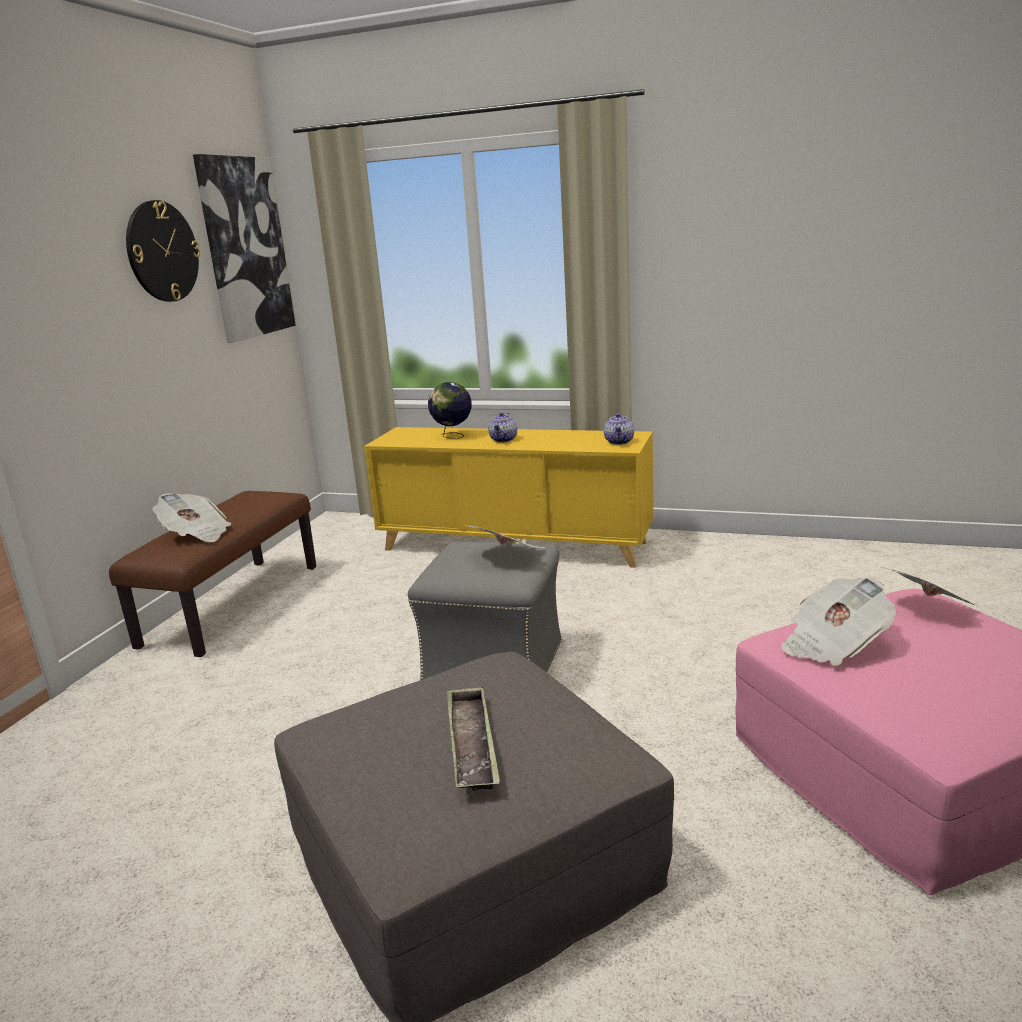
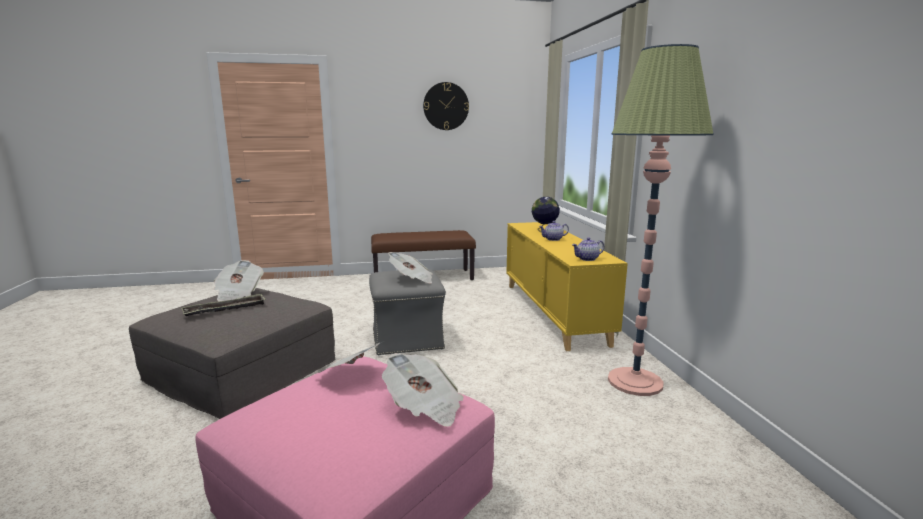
camera: 60 degrees right, 5 degrees down
(196, 534) = (404, 235): newspaper -> newspaper (238, 293)
(245, 248) = (509, 109): picture -> none
(733, 554) = (635, 382): none -> floor lamp

